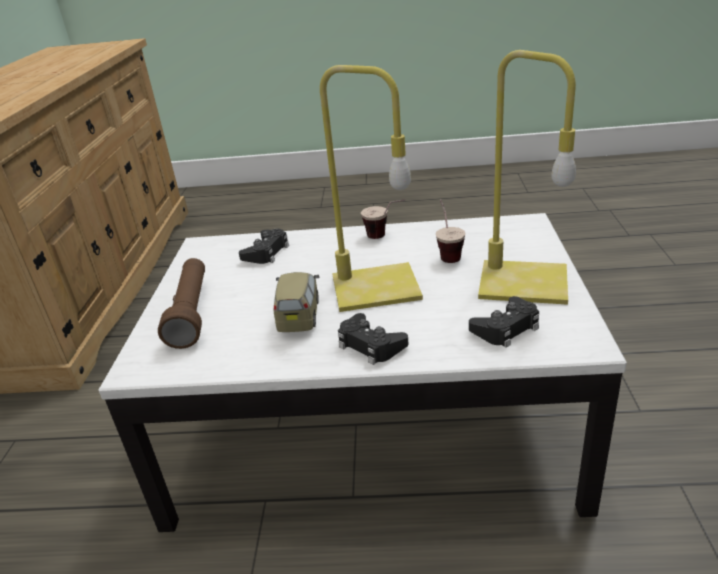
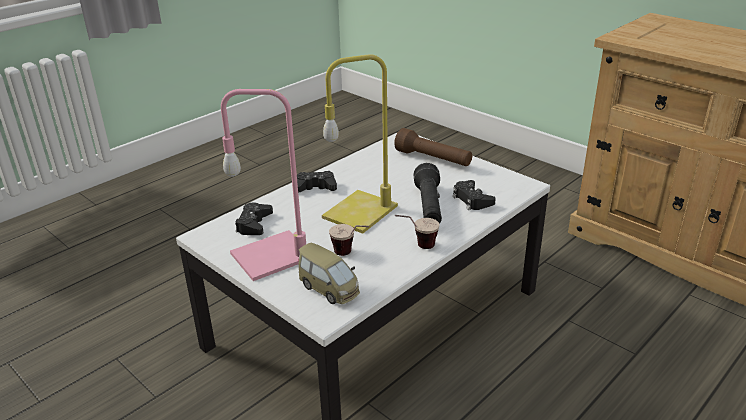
camera: 130 degrees right, 0 degrees up
(299, 315) = (376, 182): toy car -> toy car (329, 289)
(310, 263) = (429, 207): none -> black flashlight
(520, 283) = (273, 254): yellow table lamp -> pink table lamp

